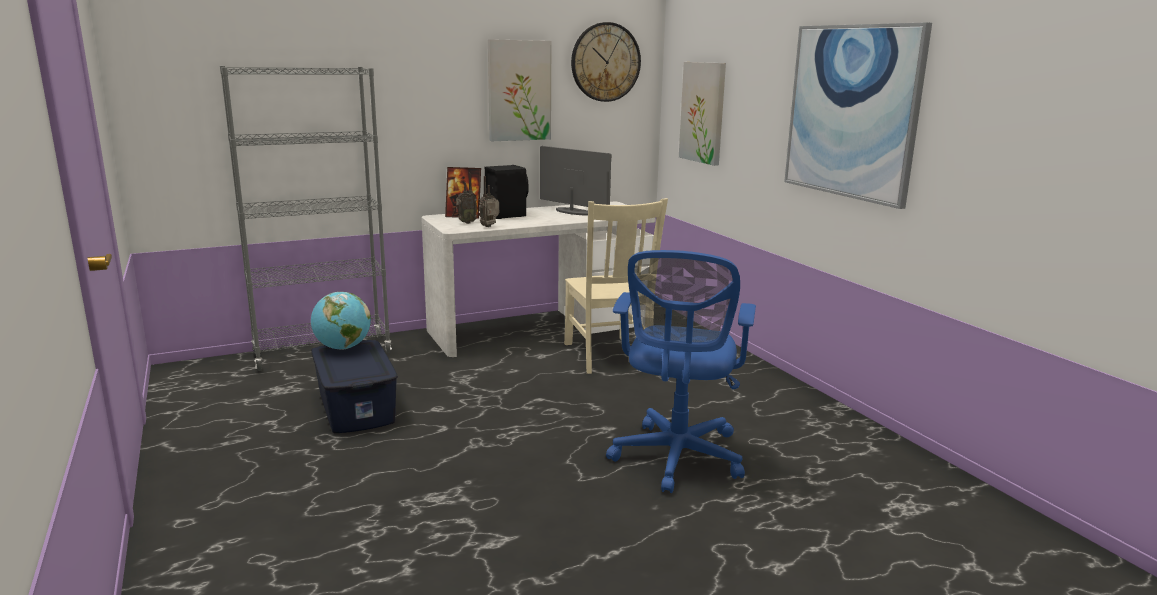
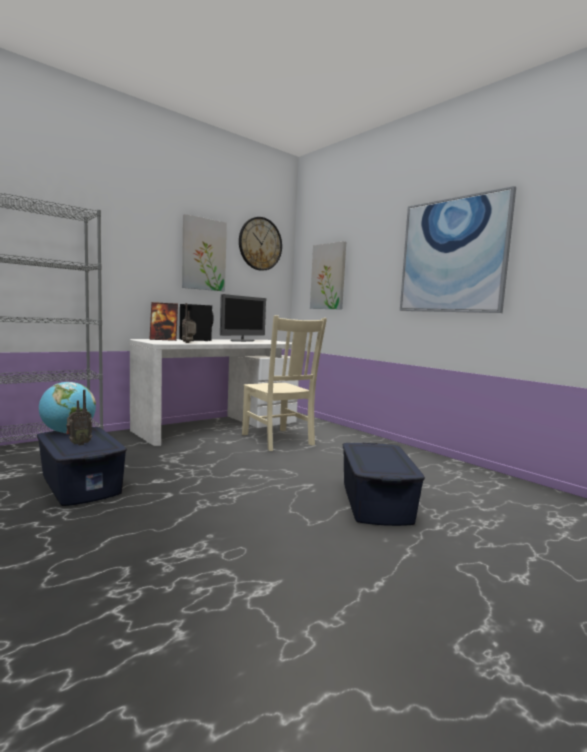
camera: 15 degrees left, 10 degrees down
(466, 222) = (168, 341): radio -> radio (78, 444)
(573, 212) = (242, 341): monitor -> monitor turned 105 degrees clockwise
(676, 459) = (375, 502): blue office chair -> blue storage box

